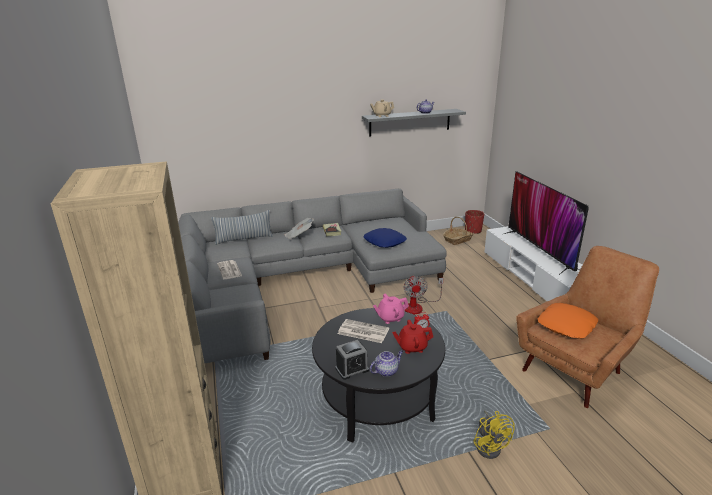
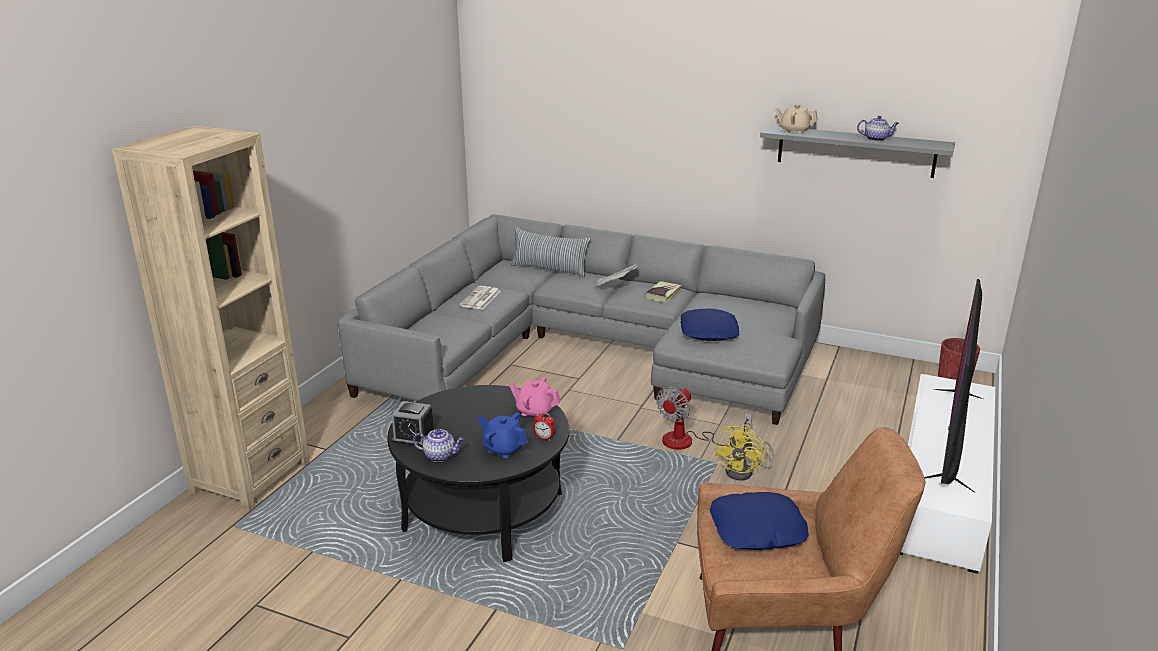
camera: 40 degrees right, 0 degrees up
(362, 331) = (484, 410): newspaper -> none
(412, 347) = (503, 449): red teapot -> blue teapot
(457, 240) = (901, 382): basket -> none
(490, 446) = (526, 619): yellow fan -> yellow fan (744, 472)
(567, 326) = (757, 530): orange pillow -> blue pillow

